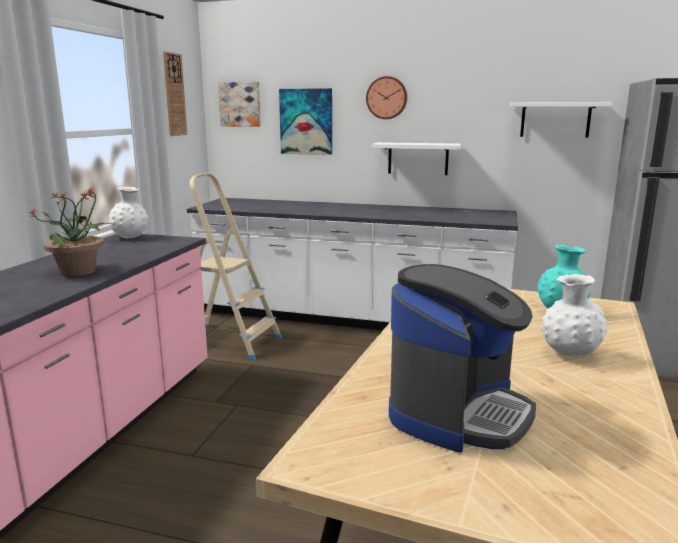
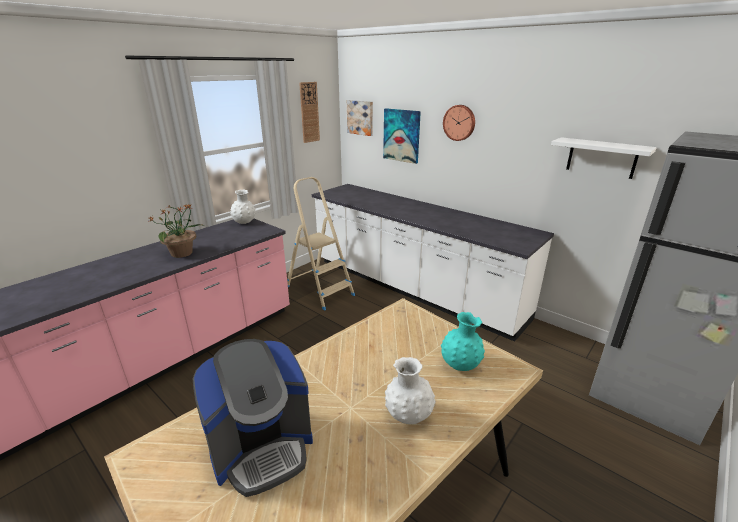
camera: 25 degrees right, 10 degrees up
(418, 158) = (479, 175): white shelf -> none

